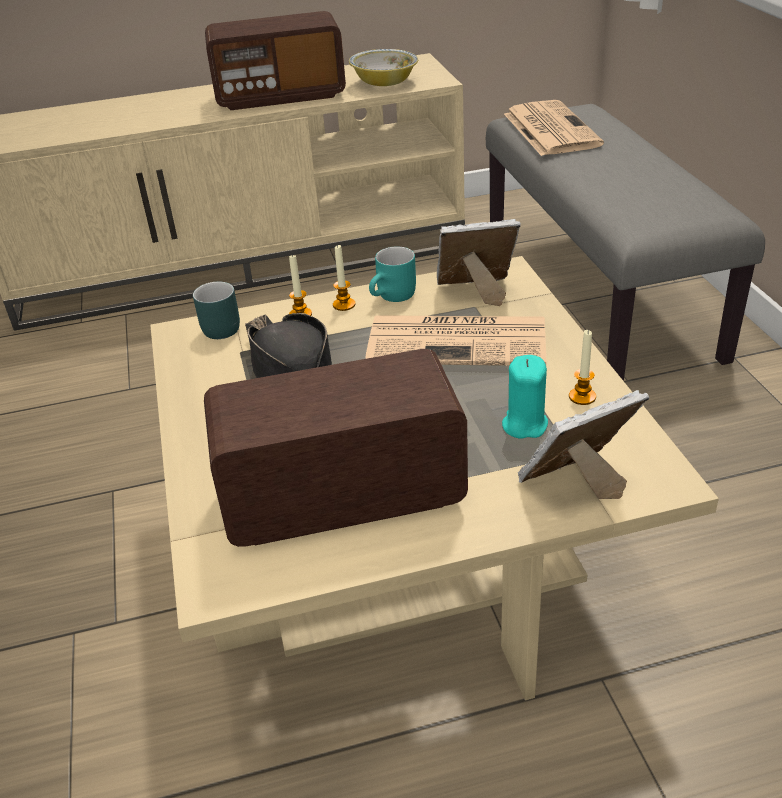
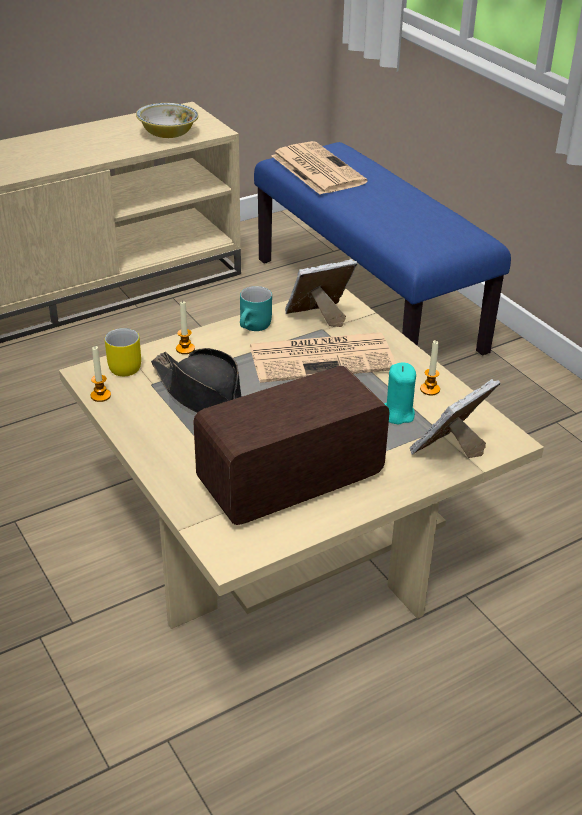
camera: 20 degrees left, 0 degrees up
(217, 327) = (120, 366): turquoise mug -> yellow mug
(280, 96) = (77, 150): radio -> none
(344, 305) = (217, 337): candle -> candle (100, 396)
(599, 293) = (369, 304): grey bench -> blue bench

